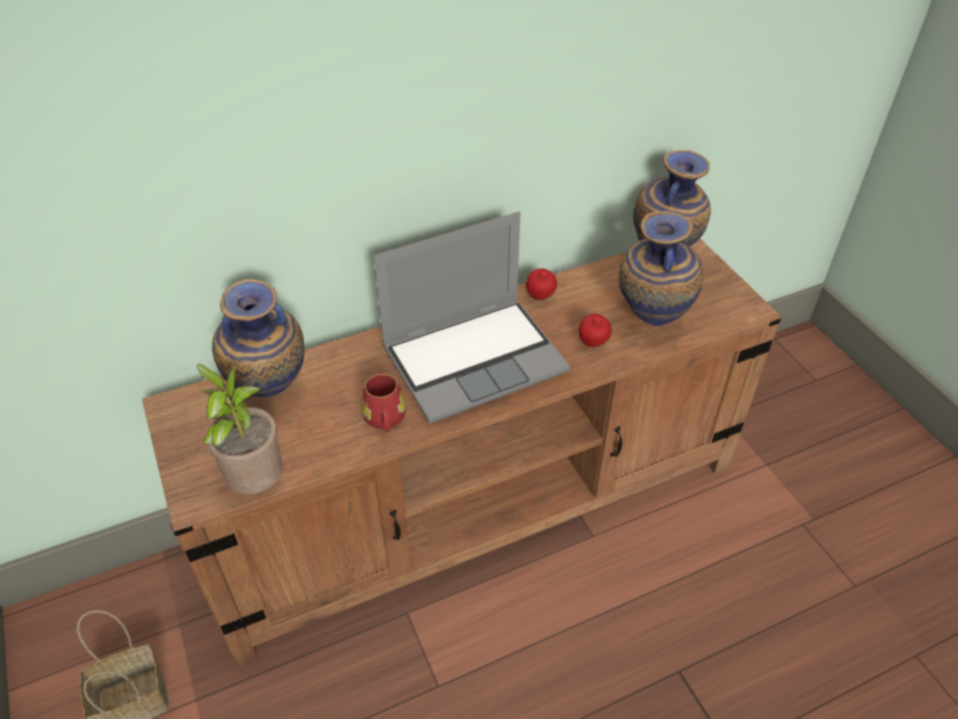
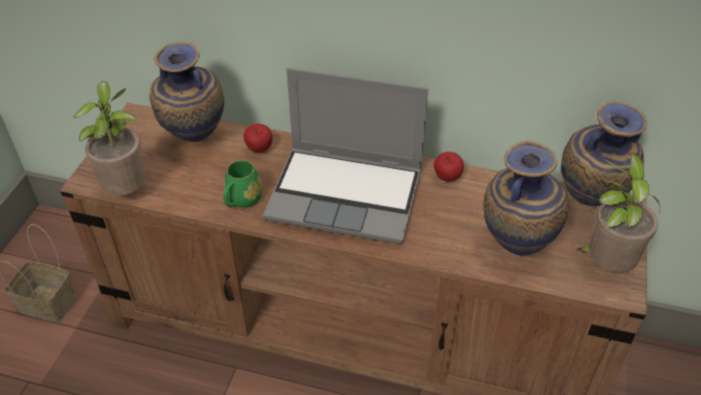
camera: 40 degrees right, 0 degrees up
(385, 421) = (241, 200): red mug -> green mug
(593, 344) = (447, 236): apple -> apple (259, 150)
(720, 297) = (605, 264): none -> potted plant

